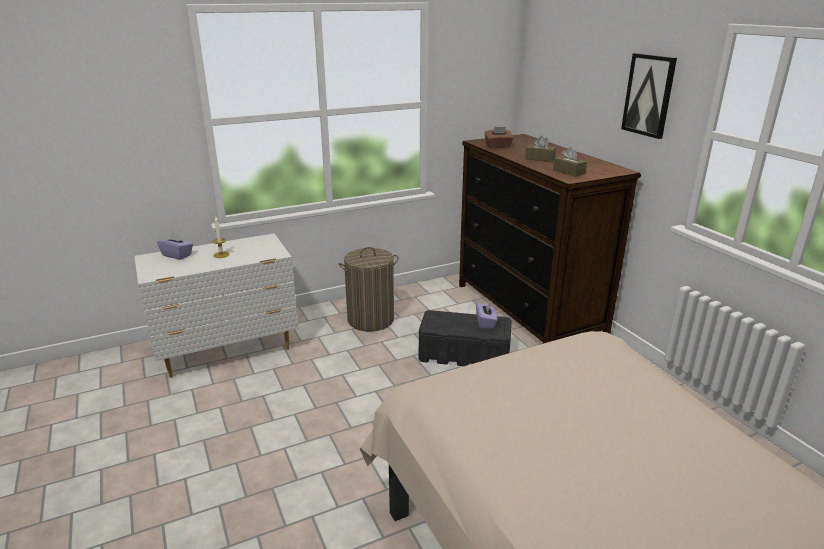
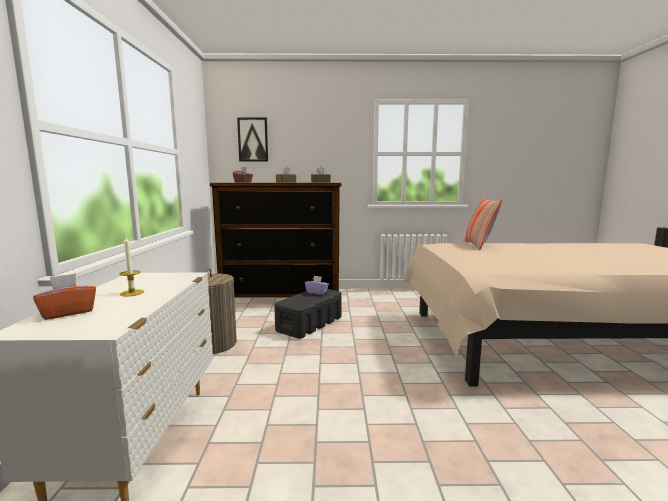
camera: 65 degrees left, 15 degrees down
(177, 255) = (68, 312): purple tissue box -> orange tissue box
(631, 385) = (479, 245): none -> pillow
(649, 95) = (333, 140): picture -> picture (253, 139)

